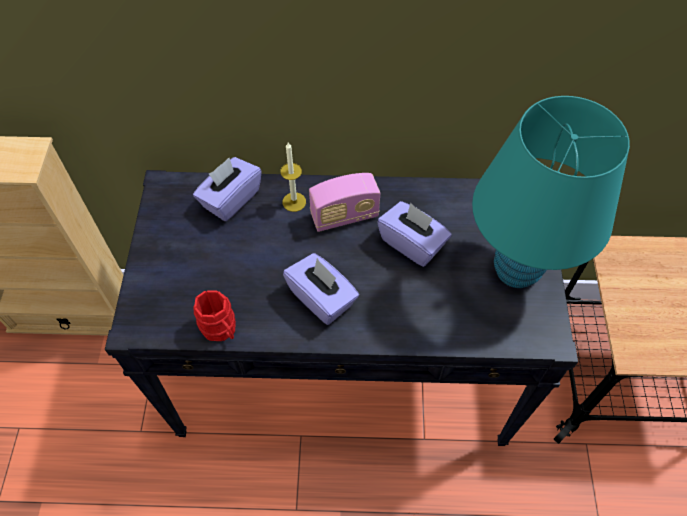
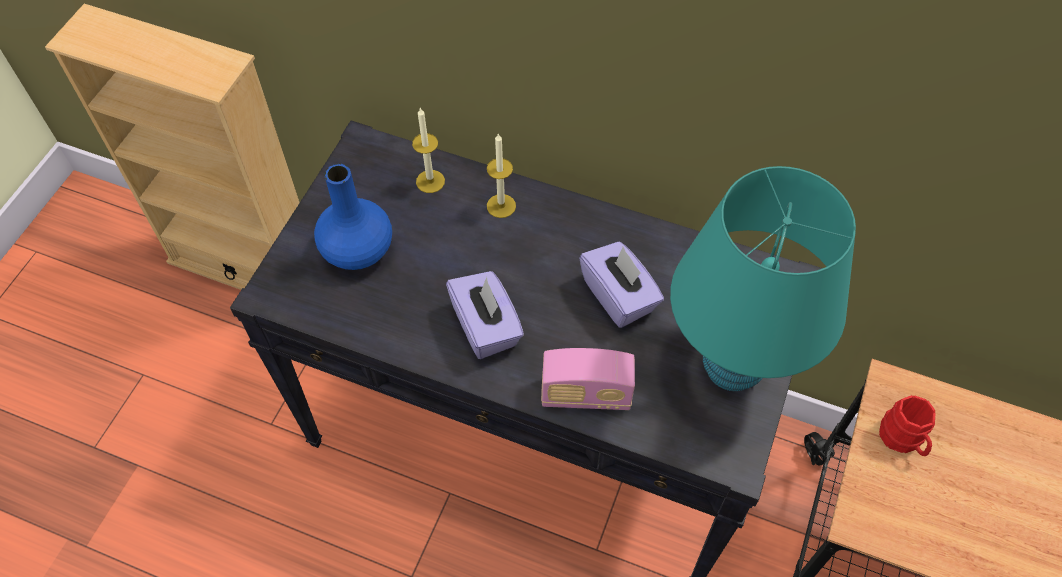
camera: 20 degrees right, 0 degrees up
(194, 270) = (357, 250): none -> blue vase
(221, 330) = (360, 326): red mug -> red mug (902, 440)
(230, 199) = (430, 181): purple tissue box -> candle
(344, 216) = (552, 240): radio -> radio (586, 395)

